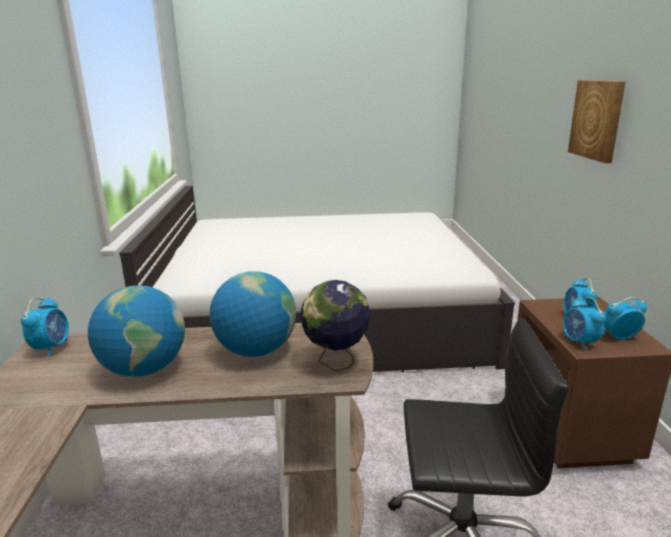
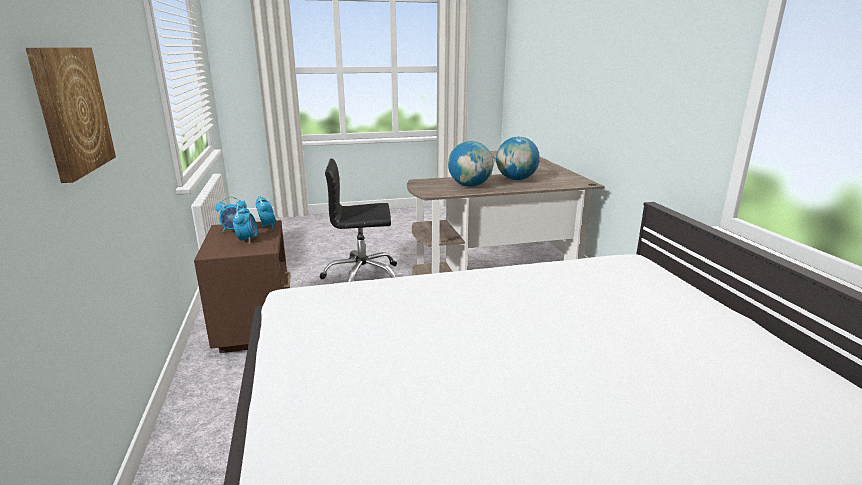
camera: 170 degrees right, 0 degrees up
(51, 347) = (578, 181): alarm clock -> none
(336, 362) = (425, 184): globe -> none

